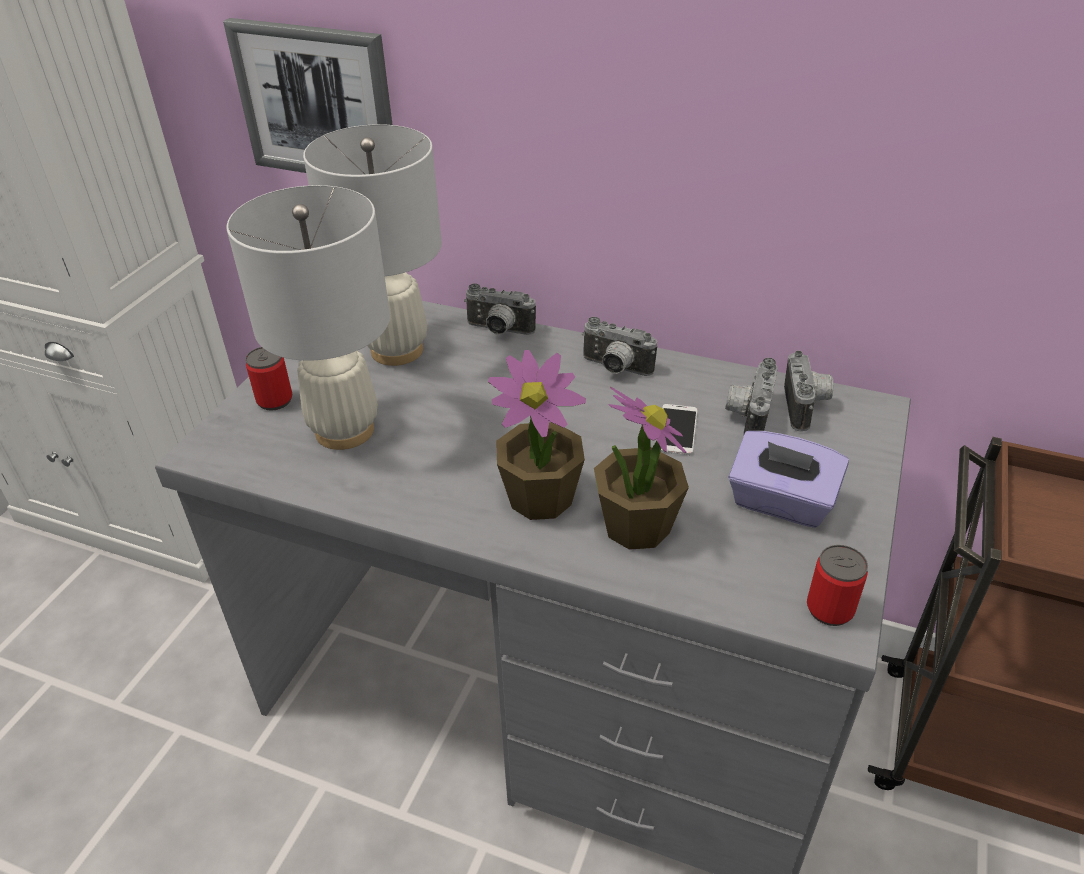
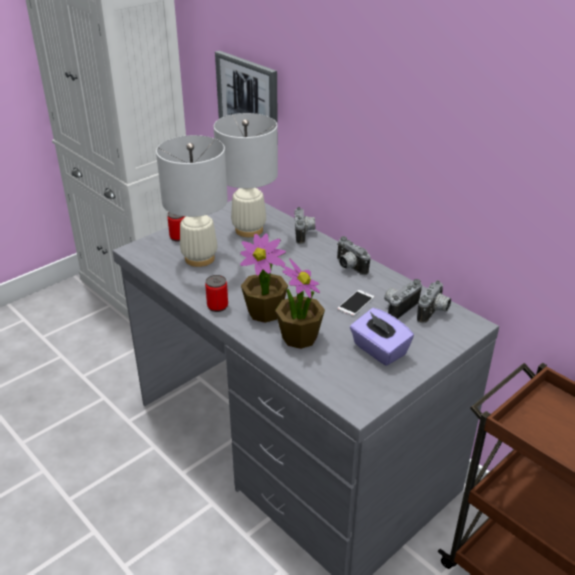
camera: 25 degrees right, 5 degrees down
(498, 331) = (304, 234): camera -> camera turned 135 degrees counterclockwise
(829, 609) = (361, 400): can -> can (217, 306)

